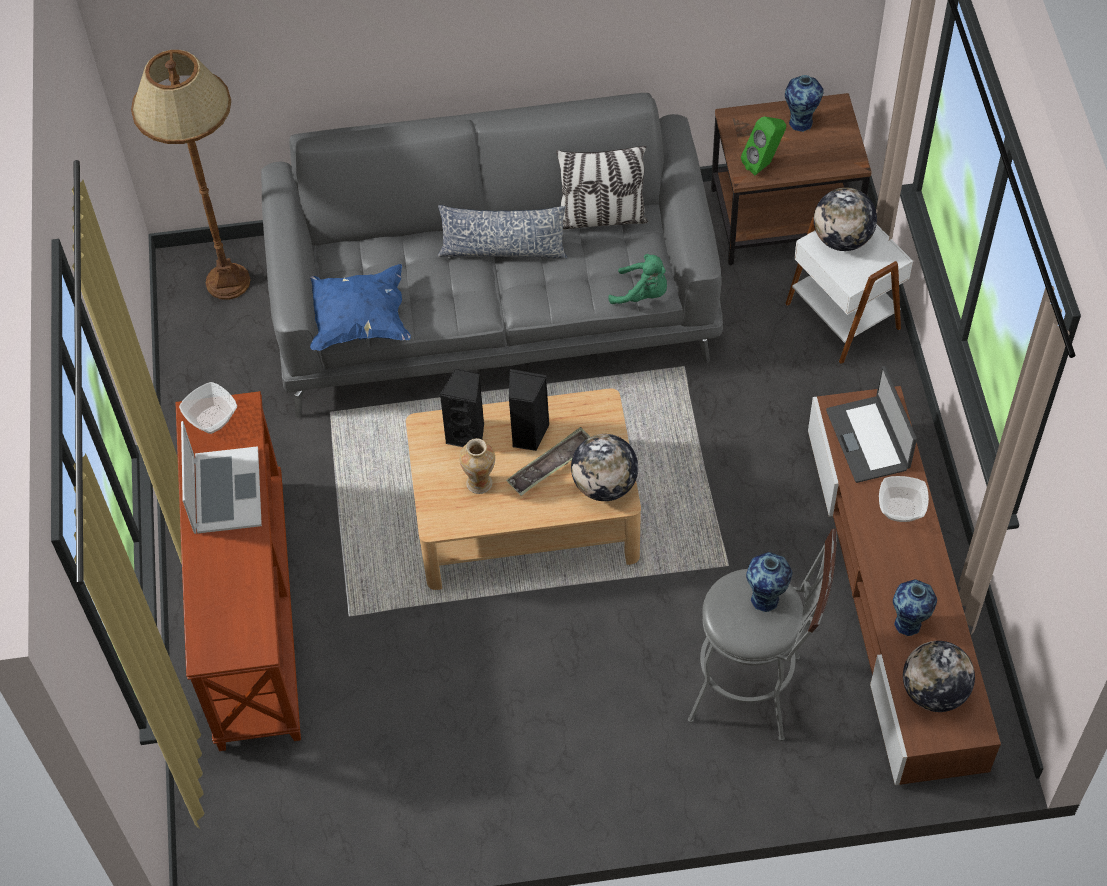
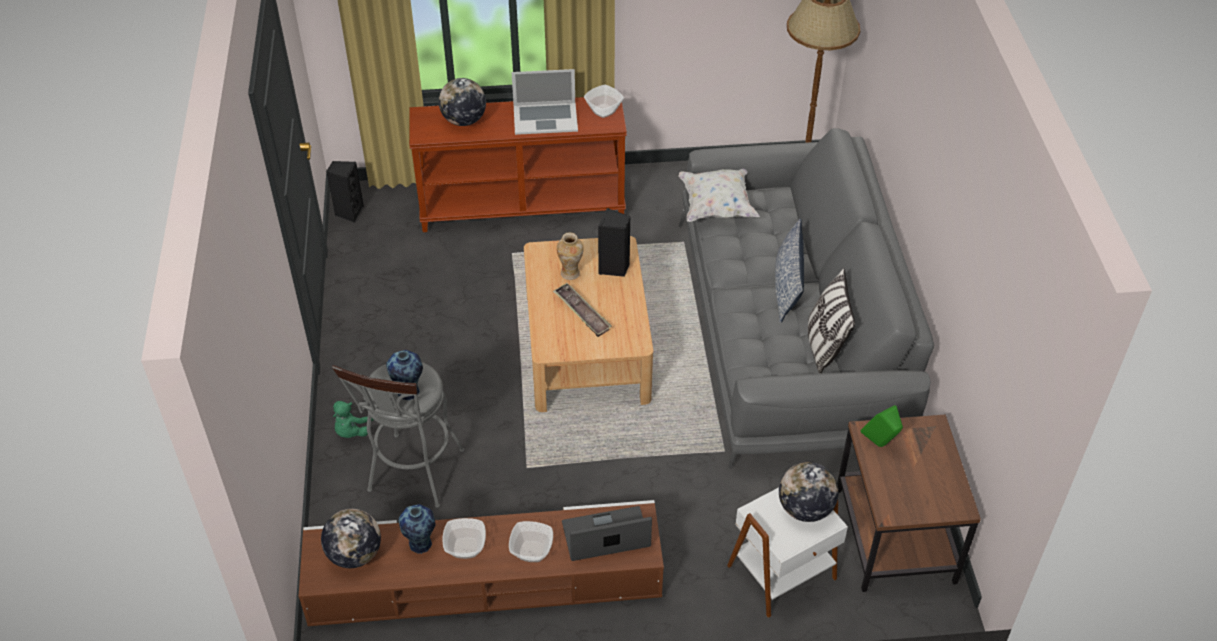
camera: 90 degrees right, 10 degrees down
(359, 321) = (716, 207): blue pillow -> white pillow
(527, 434) = (611, 300): black speaker -> black speaker (349, 212)
(605, 485) = (561, 342): globe -> globe (464, 120)
(643, 294) = (743, 369): green plush toy -> green plush toy (353, 430)
(801, 121) = (937, 477): vase -> none
(907, 577) = (465, 548): none -> bowl

